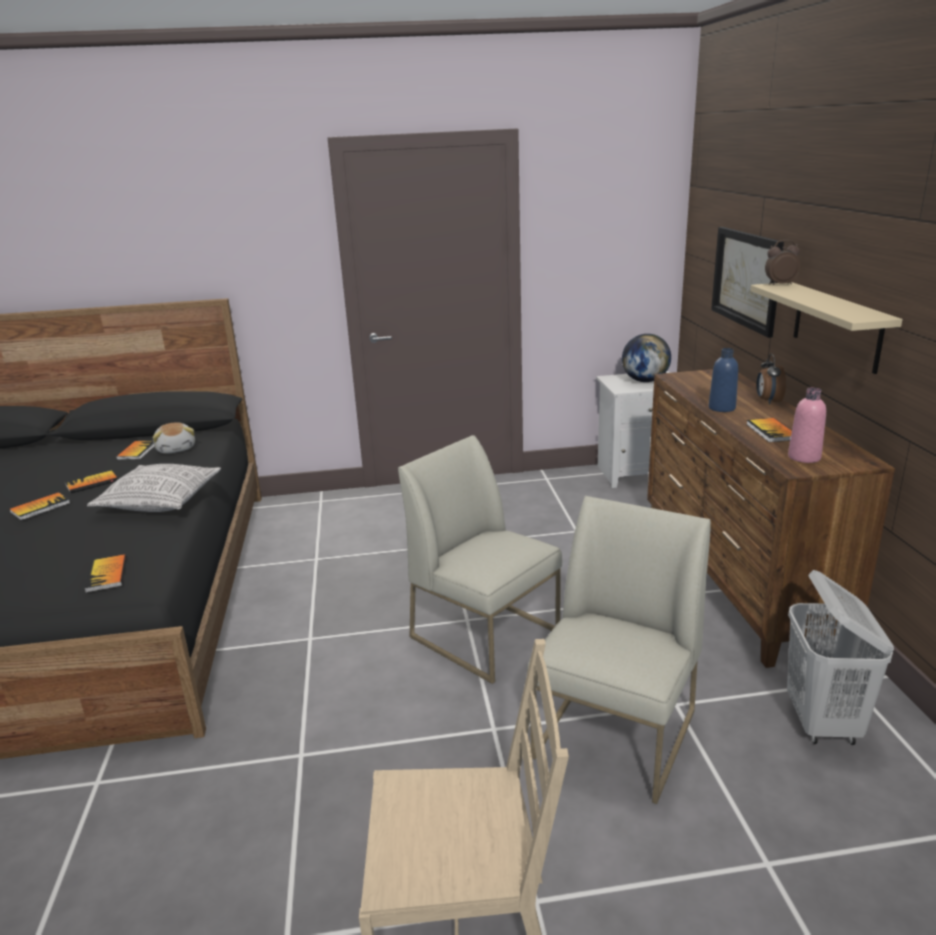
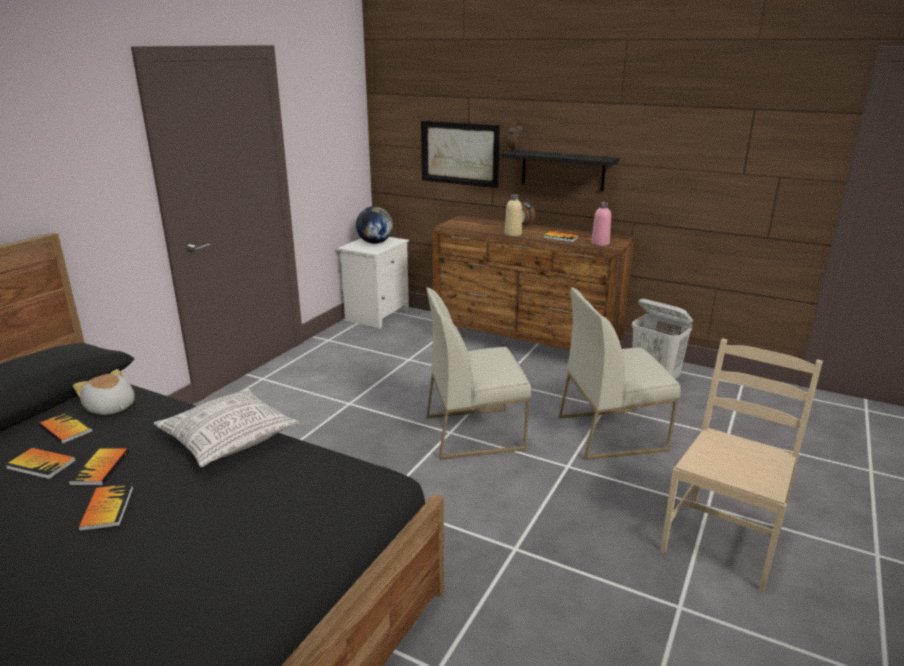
camera: 55 degrees left, 0 degrees up
(107, 575) = (344, 492): book -> book (41, 464)
(176, 448) = (110, 408): plush toy -> plush toy turned 150 degrees counterclockwise
(616, 735) = (612, 432): white chair -> white chair turned 75 degrees counterclockwise
(721, 408) = (513, 234): blue bottle -> beige bottle
(836, 326) = (562, 170): beige shelf -> black shelf

